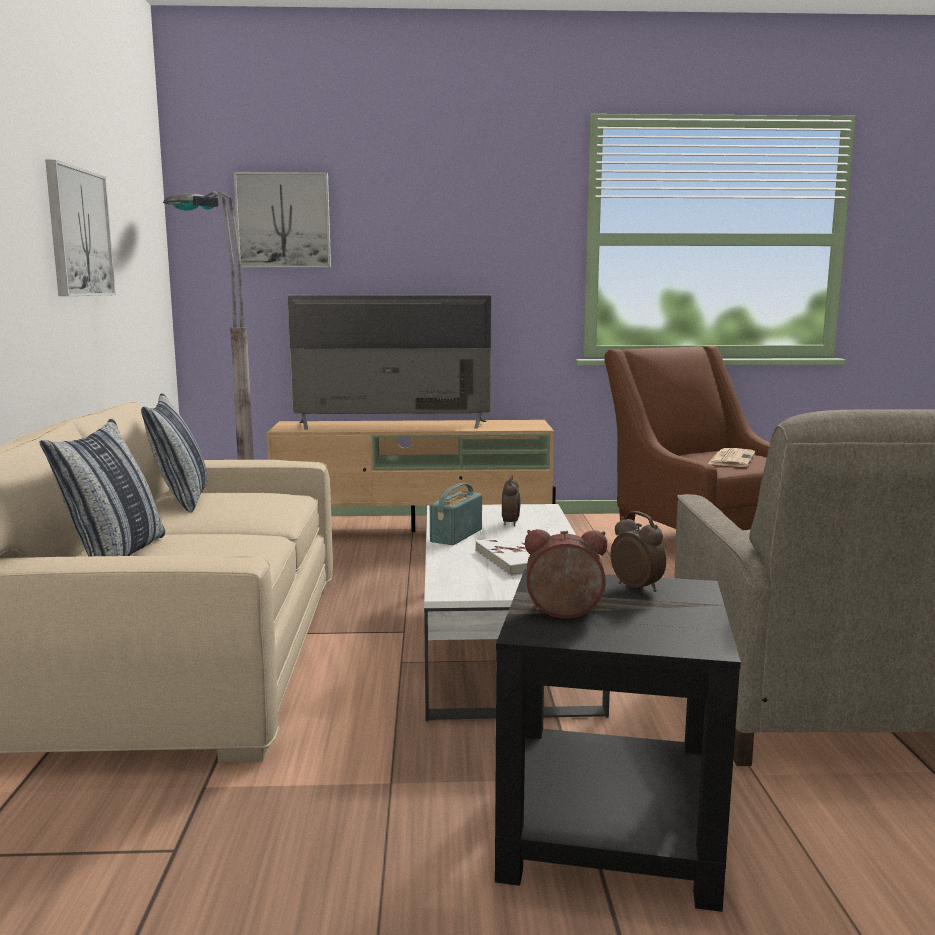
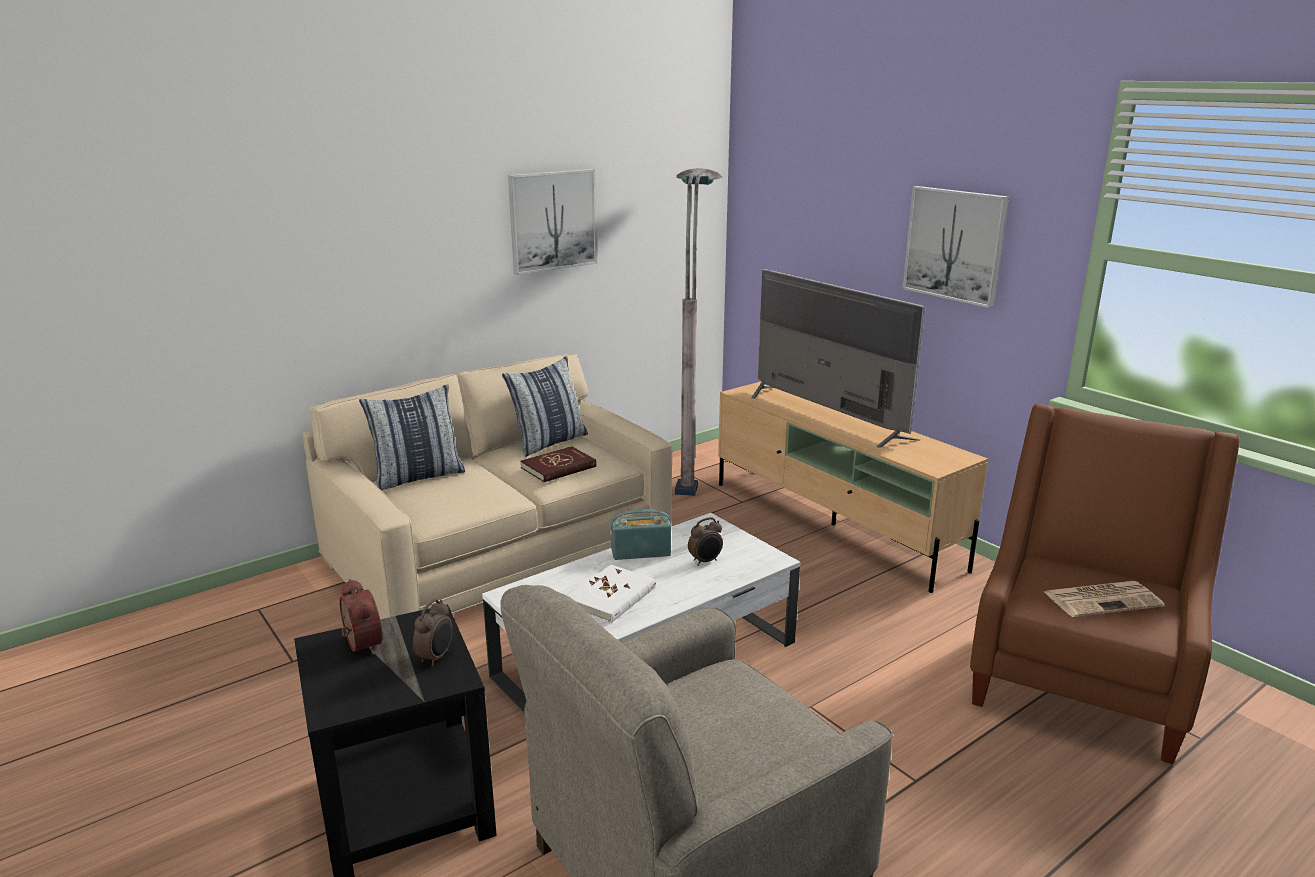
camera: 55 degrees right, 10 degrees up
(253, 507) = (558, 467): none -> red book
(283, 220) = (803, 187): picture -> picture (954, 245)

